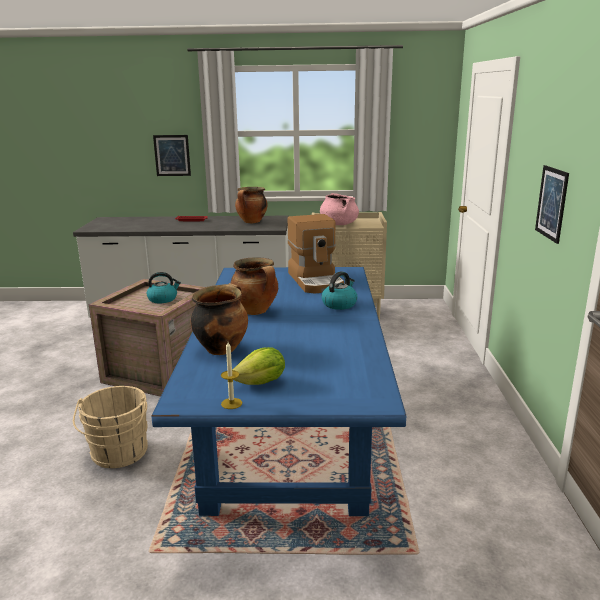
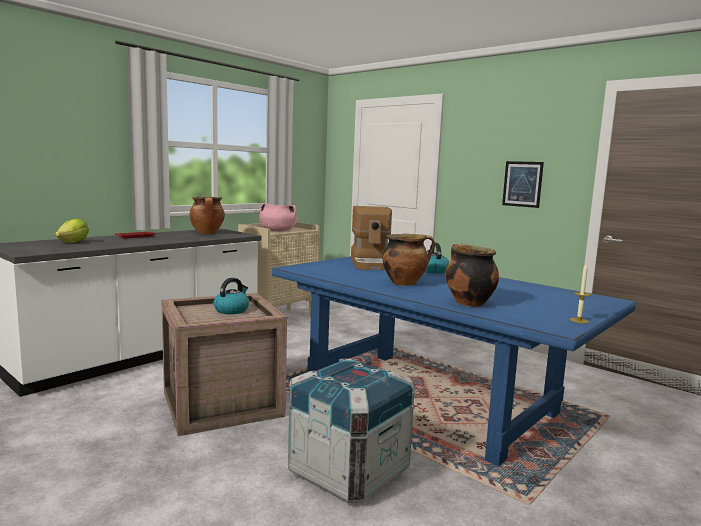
camera: 50 degrees left, 10 degrees down
(118, 454) = (348, 471): beige bucket -> crate
(172, 155) = (82, 163): picture -> none
(261, 383) = (551, 309): lettuce -> lettuce (74, 242)
(316, 281) = (372, 264): coffee machine -> coffee machine turned 60 degrees clockwise

